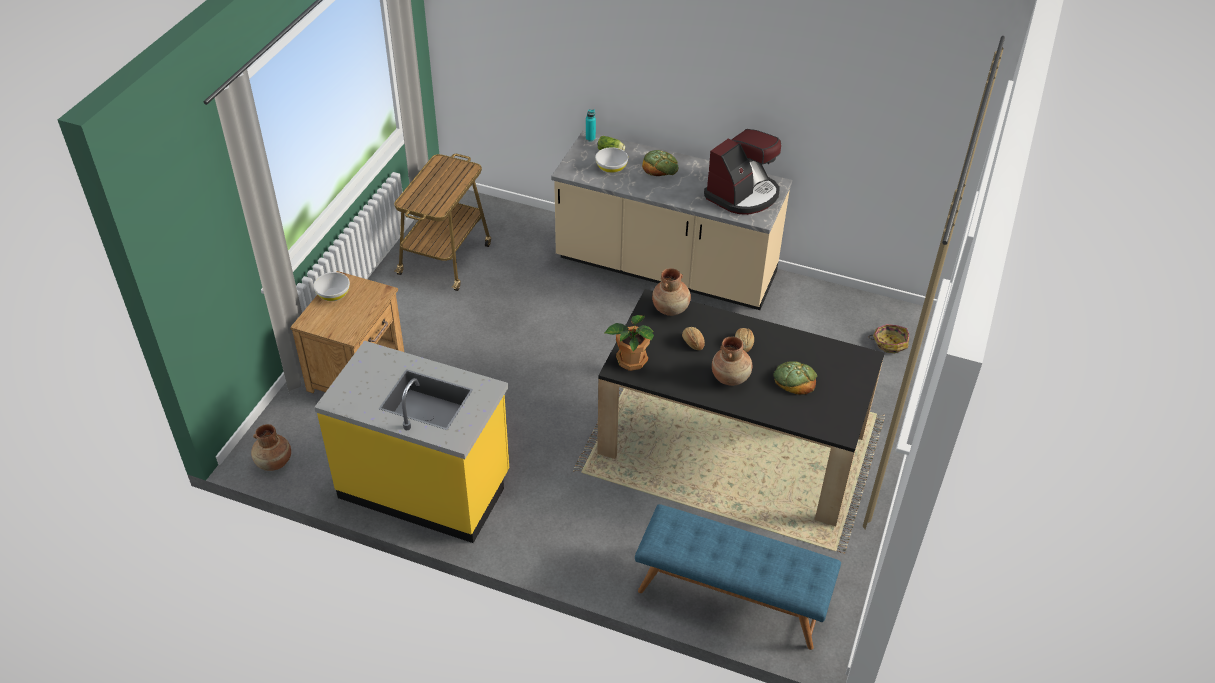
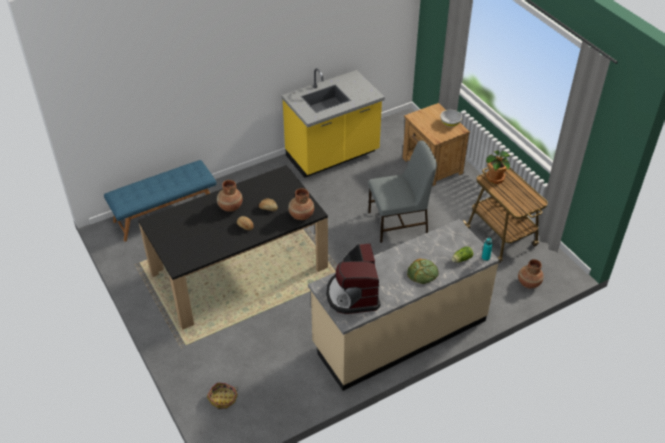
camera: 130 degrees right, 0 degrees up
(274, 462) = (396, 121): brown vase -> brown vase (528, 283)
(502, 348) = (399, 223): none -> grey chair
(611, 168) = (442, 249): white bowl -> none
(630, 360) = (283, 180): potted plant -> potted plant (496, 178)
(795, 379) = (200, 229): bread -> none

